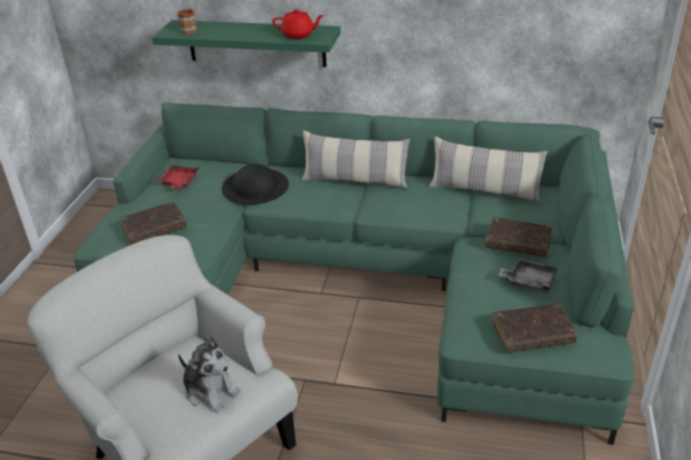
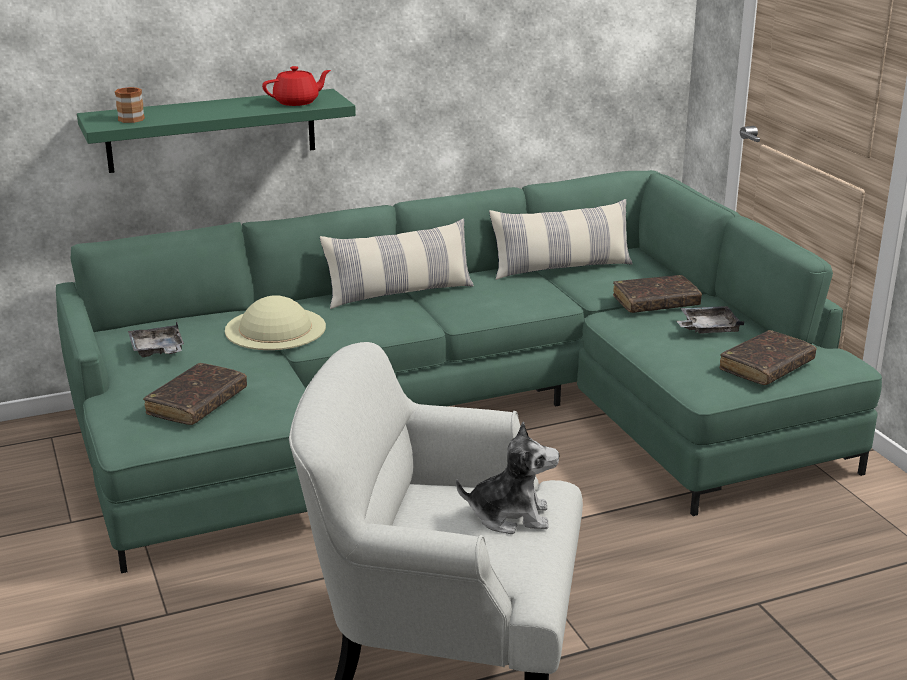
camera: 35 degrees left, 10 degrees down
(179, 182) = (158, 350): red tray -> grey tray
(255, 186) = (275, 328): black hat -> beige hat

